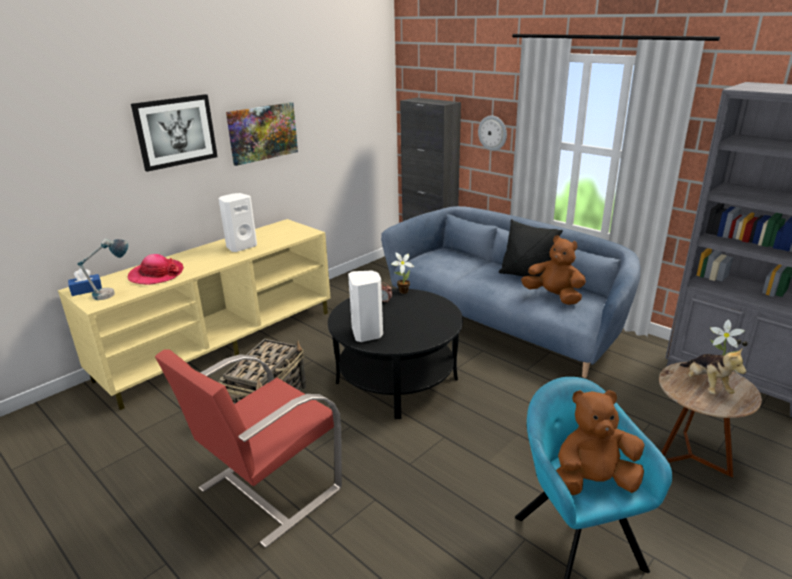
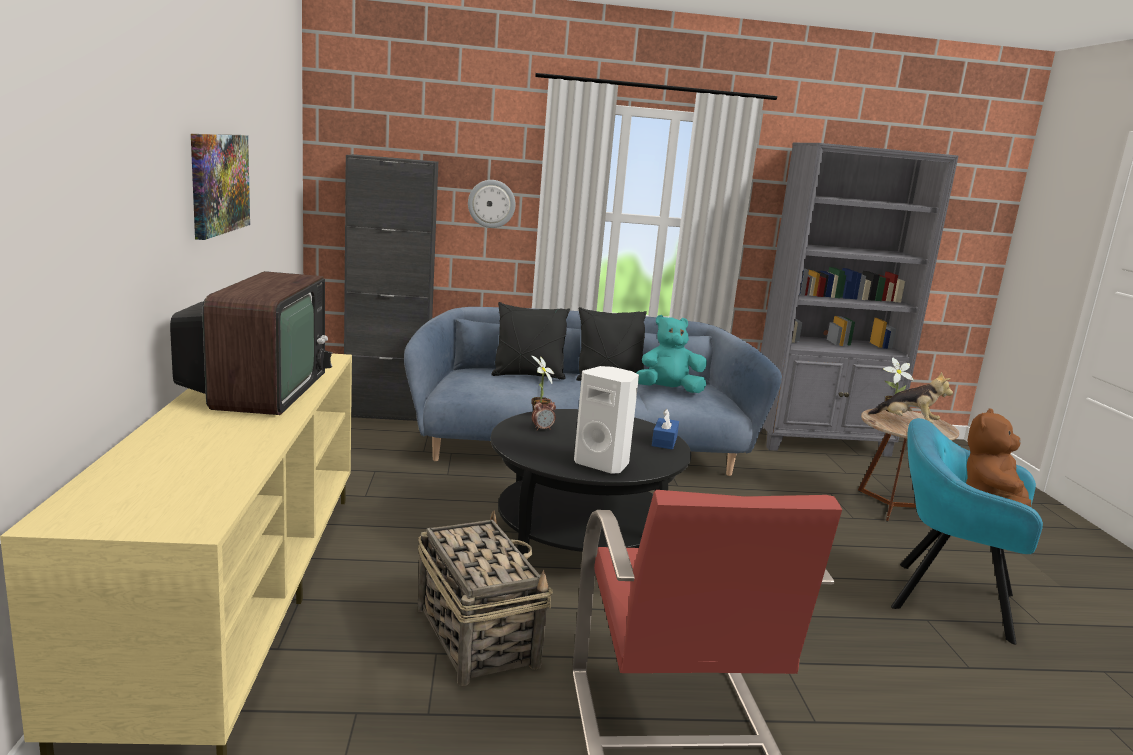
camera: 50 degrees left, 10 degrees down
(86, 290) = (92, 514): blue tissue box -> blue tissue box (664, 441)
(113, 294) = (184, 502): table lamp -> none
(156, 274) = (196, 456): hat -> none
(175, 131) = (145, 158): picture -> none
(241, 247) = (260, 391): white speaker -> television
(474, 262) = (528, 375): none -> black pillow
(553, 296) = (668, 391): brown plush toy -> turquoise plush toy

